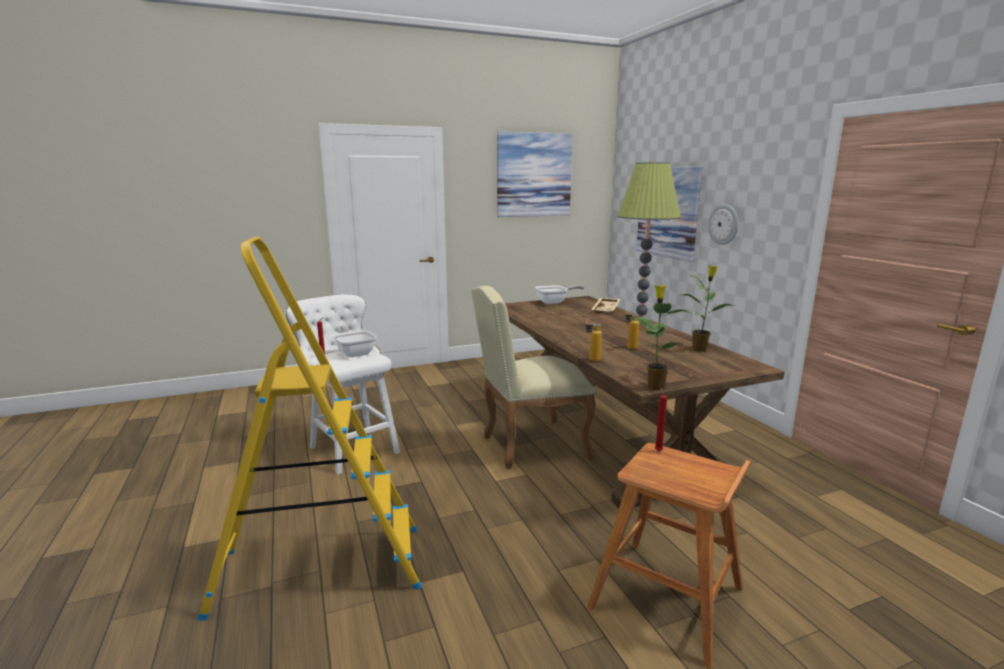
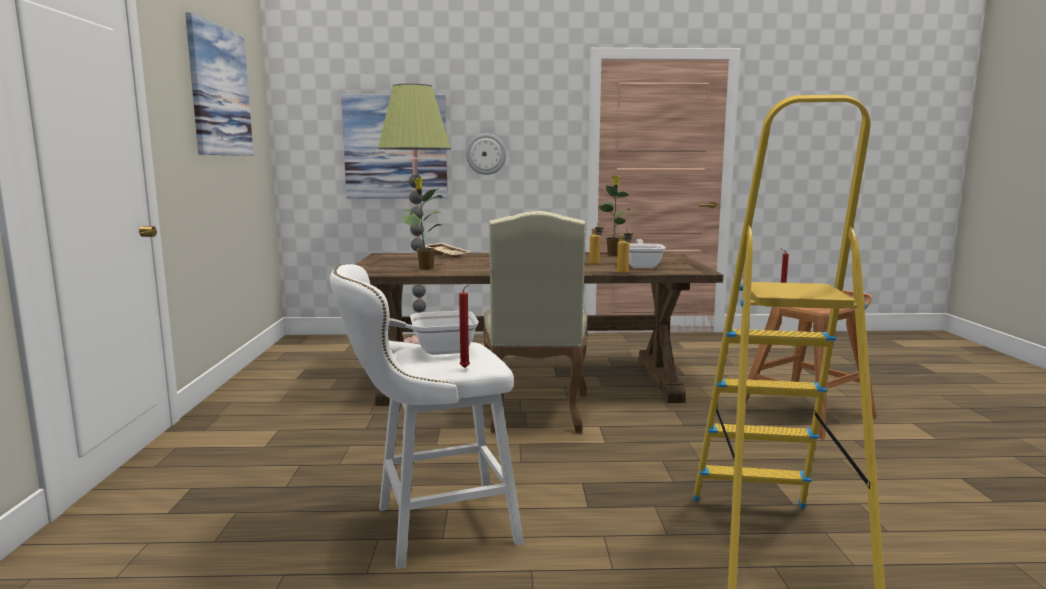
camera: 70 degrees left, 5 degrees down
(554, 302) = (381, 261): frying pan -> frying pan (642, 265)
(655, 386) = (703, 270): potted plant -> potted plant (425, 268)

